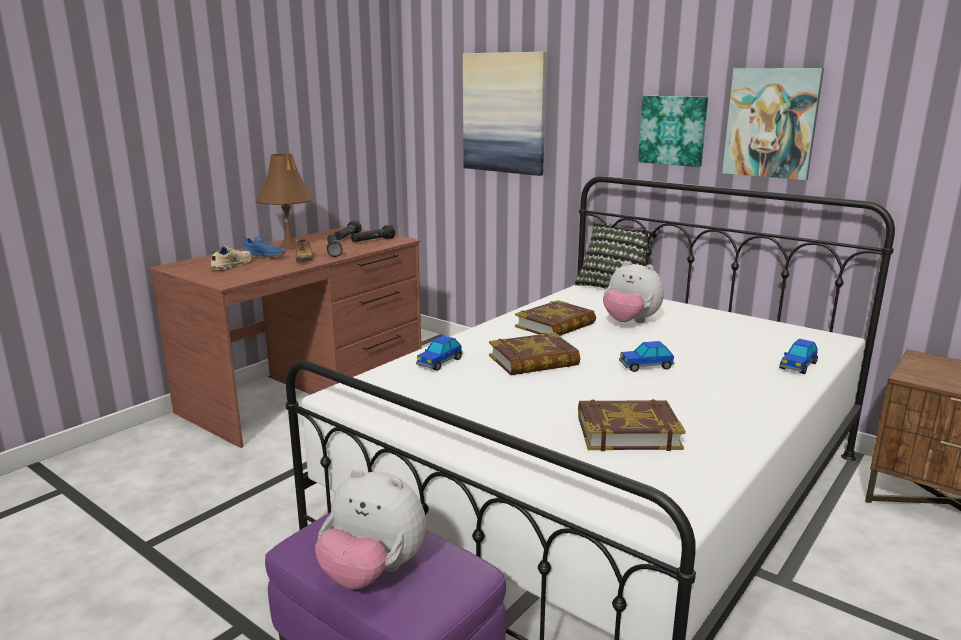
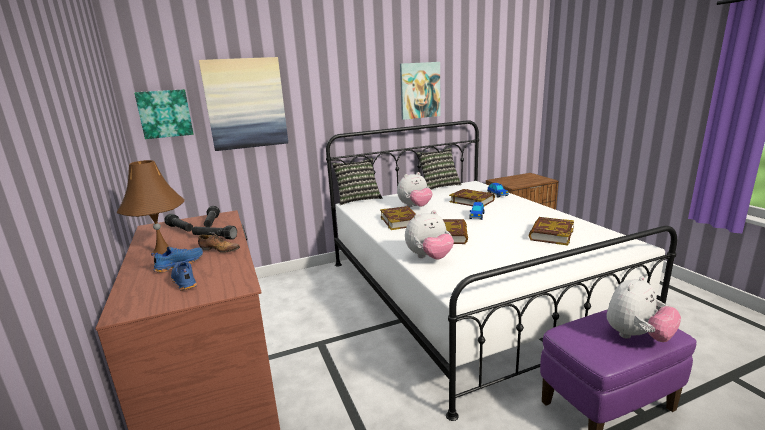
camera: 60 degrees left, 0 degrees up
(231, 266) = (183, 281): beige shoe -> blue shoe
(439, 362) = (429, 258): toy car -> plush toy
(673, 130) = (371, 100): picture -> picture (165, 113)
(721, 352) = (472, 201): none -> book
(768, 318) = (438, 186): none -> pillow

